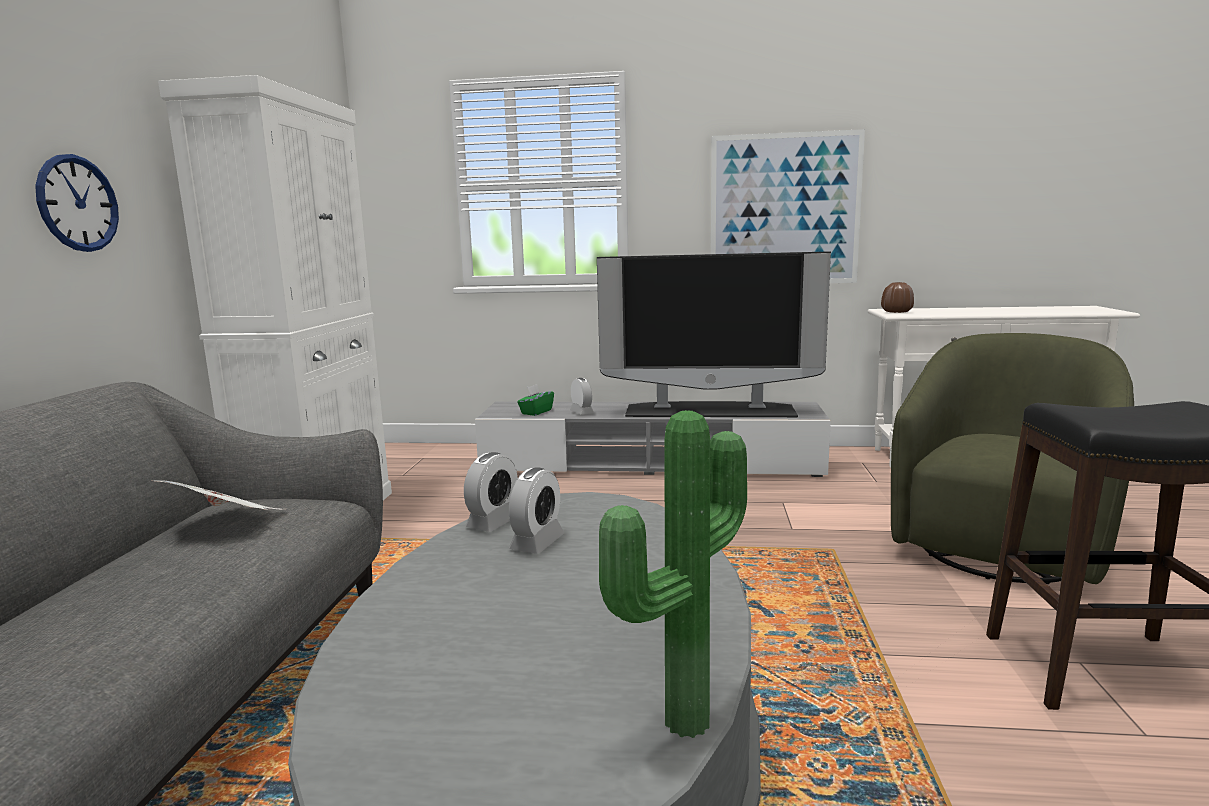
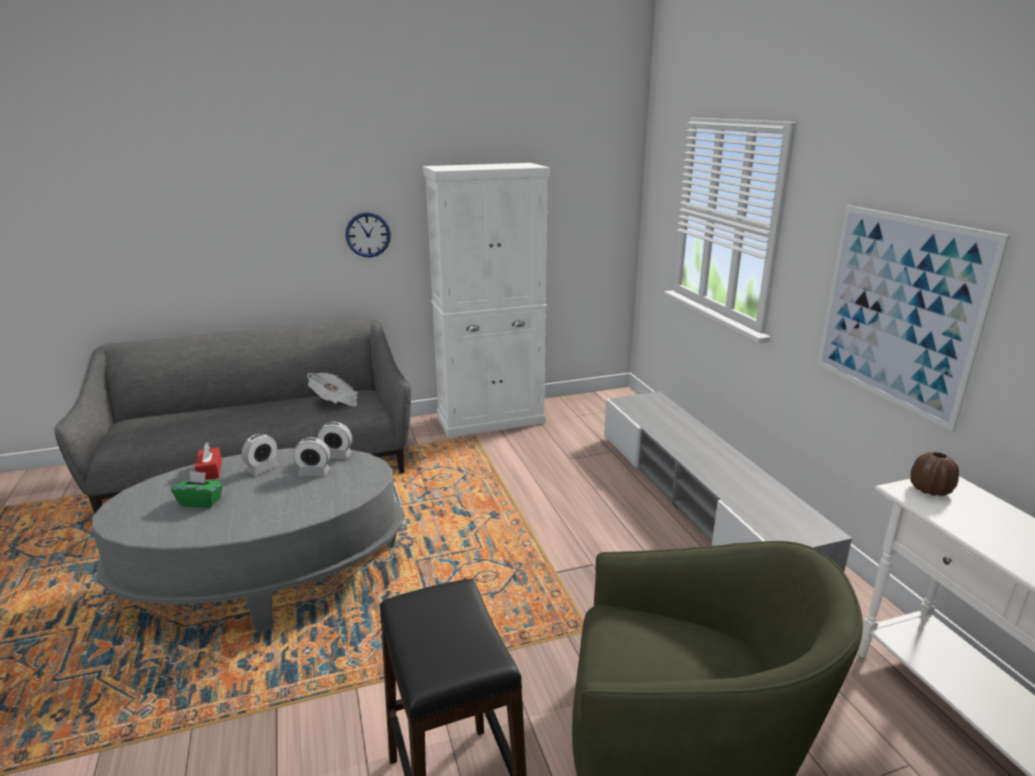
camera: 65 degrees right, 10 degrees up
(383, 653) = (210, 470): none -> red tissue box
(536, 412) = (646, 413): green tissue box -> green tissue box (201, 501)
(581, 412) = (664, 429): alarm clock -> alarm clock (262, 469)
(679, 719) = (163, 537): potted plant -> none
(710, 410) = (737, 483): television -> none

